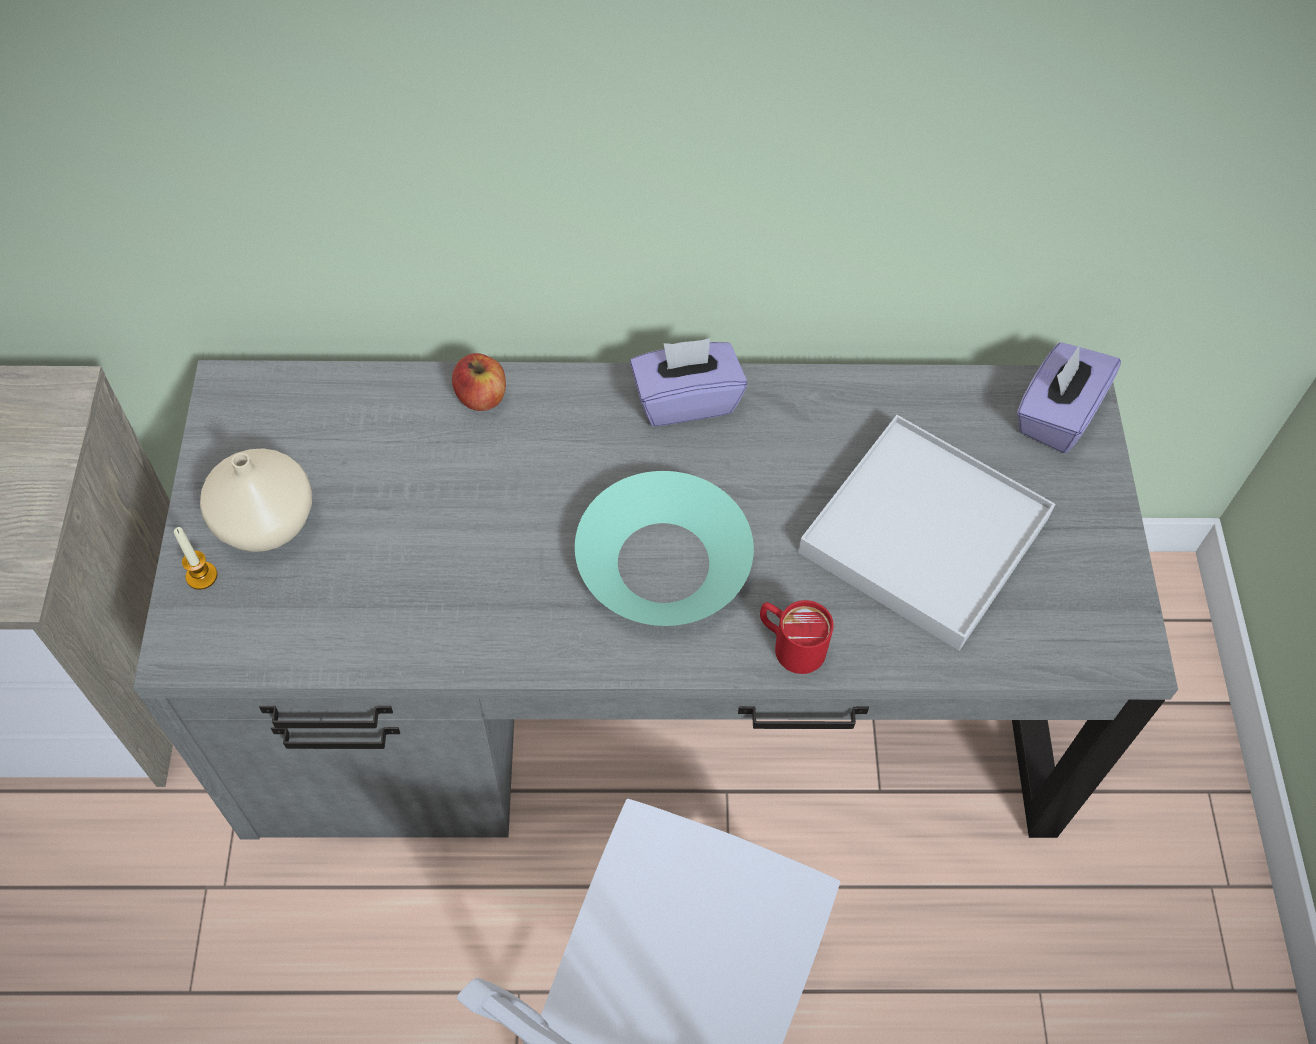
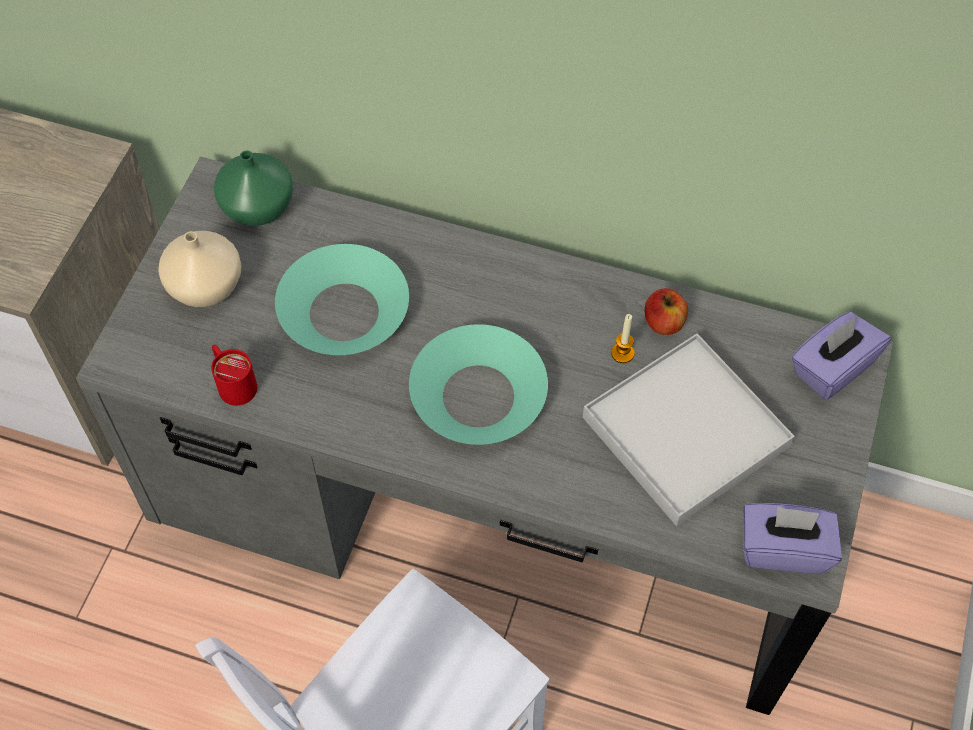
camera: 20 degrees right, 0 degrees up
(201, 576) = (148, 313): candle -> candle (622, 353)
(297, 402) = (258, 206): none -> green vase
(458, 505) = (344, 312): none -> turquoise bowl
(481, 397) = (391, 236): apple -> apple (664, 322)
(685, 400) = (543, 279): purple tissue box -> purple tissue box (783, 549)
(790, 644) = (548, 483): red mug -> red mug (233, 382)

